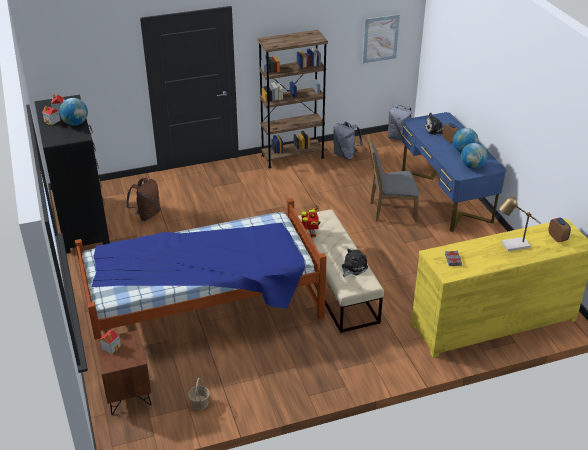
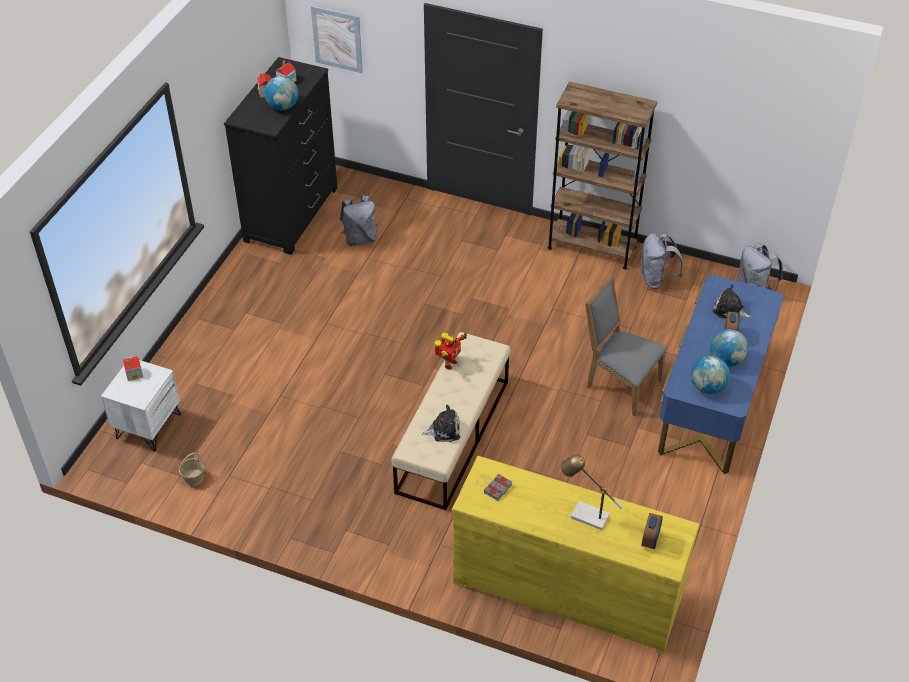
camera: 40 degrees right, 10 degrees up
(127, 393) = (148, 426): brown nightstand -> white nightstand
(147, 215) = (360, 239): brown backpack -> grey backpack
(204, 310) = (298, 384): bed -> none
(380, 38) = (755, 146): picture -> picture (337, 39)

